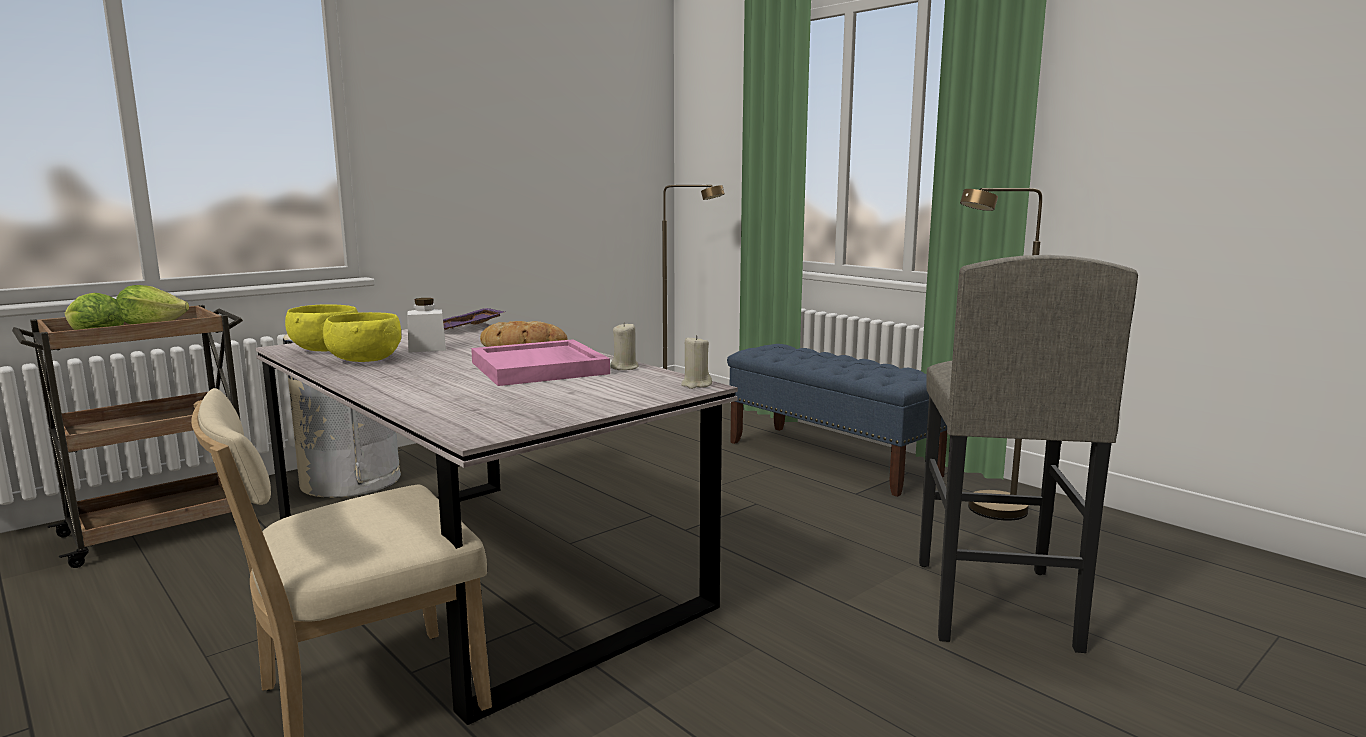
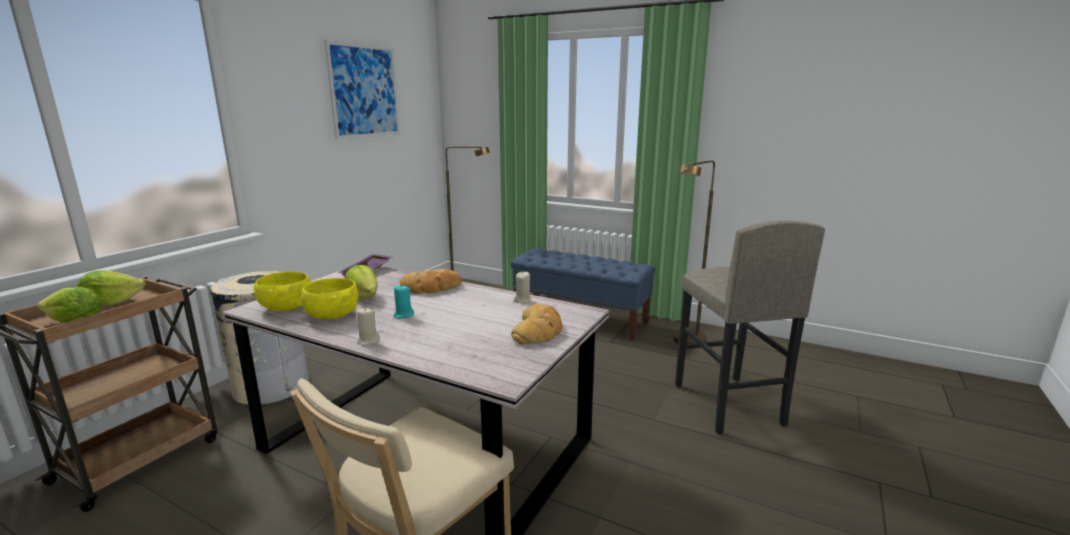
camera: 20 degrees left, 5 degrees up
(427, 348) = (364, 297): white jar -> lettuce
(447, 367) = (403, 315): none -> turquoise candle
(540, 368) = (469, 307): pink tray -> none
(547, 102) = (364, 91): none -> picture
(598, 396) = (538, 330): none -> bread
(696, 385) = (584, 311): beige candle -> beige candle (368, 341)

